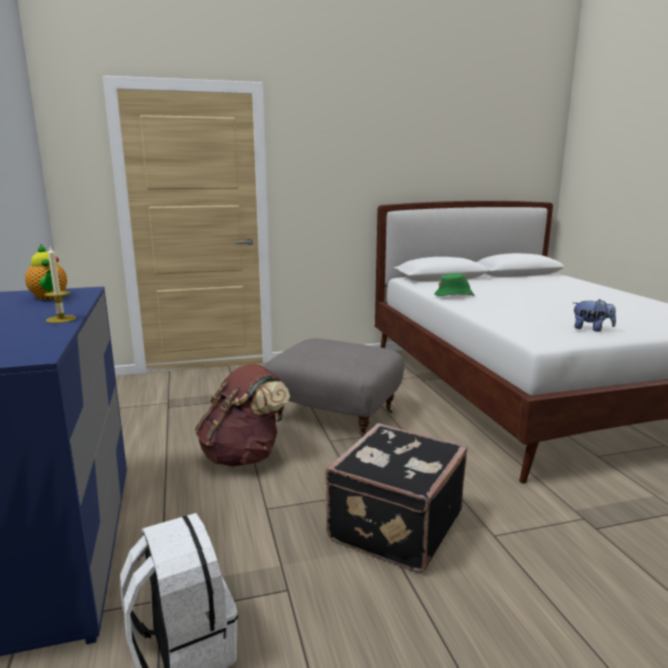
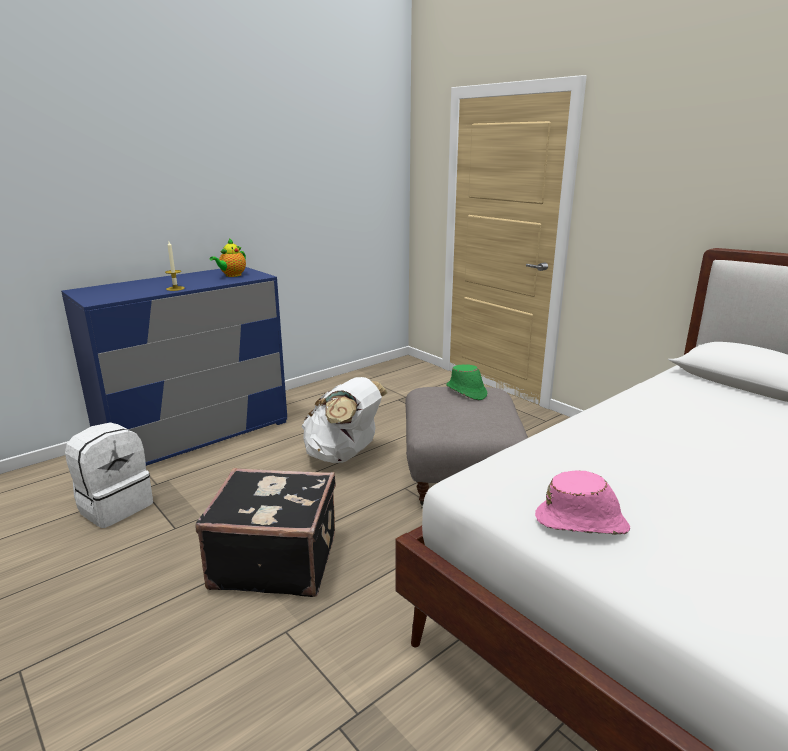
camera: 65 degrees right, 5 degrees up
(244, 456) = (344, 455): brown backpack -> white backpack
(454, 296) = (642, 406): green hat -> green hat (466, 392)
(591, 329) = (582, 523): plush toy -> pink hat

